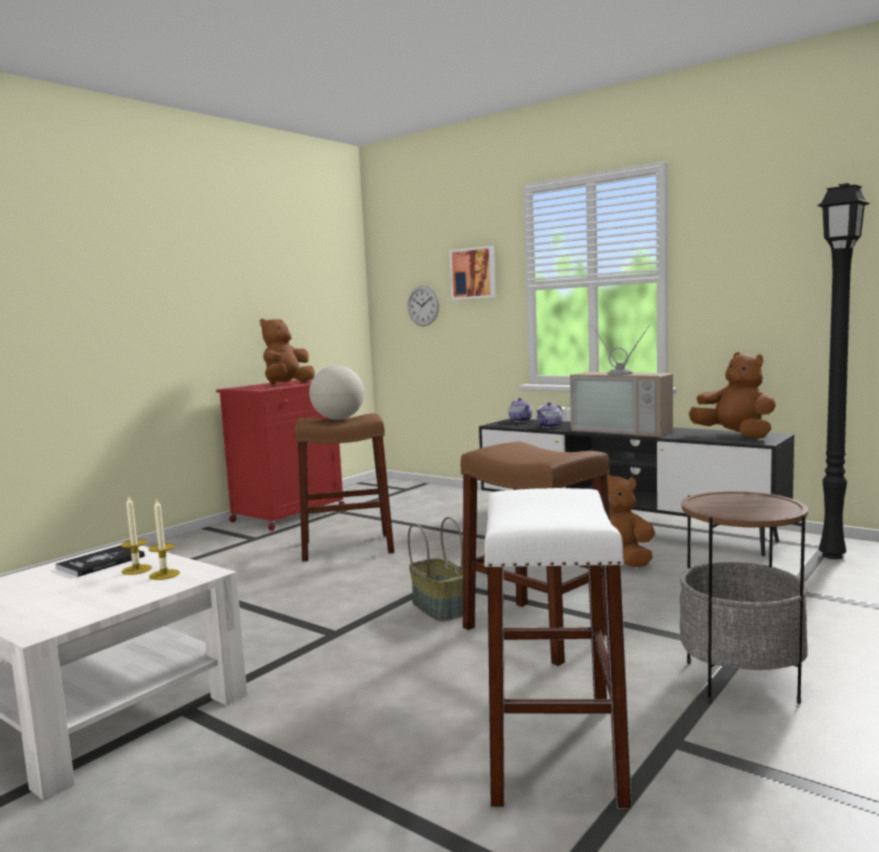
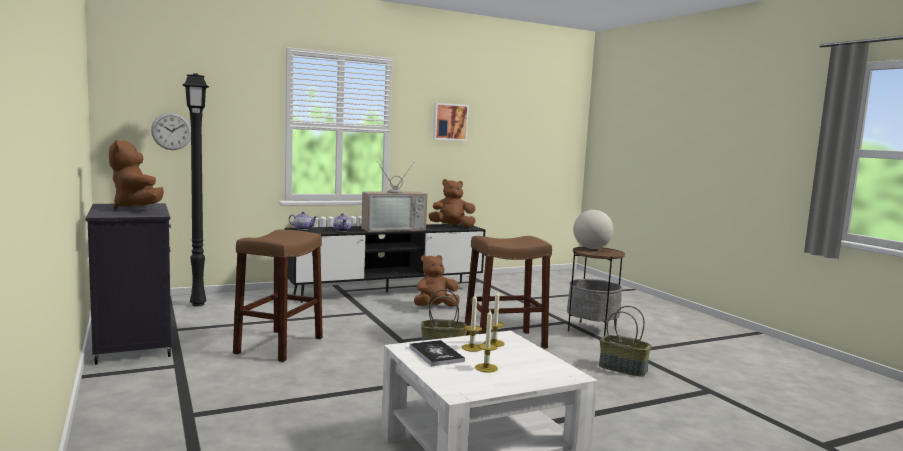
camera: 65 degrees left, 0 degrees up
(57, 588) = (486, 368): none -> candle
(290, 514) = (133, 343): red cabinet -> black cabinet
(338, 419) = (280, 236): globe -> globe (591, 248)
(474, 273) = (233, 109): picture -> picture (450, 122)
(554, 753) = (623, 368): white stool -> basket
(834, 556) = (492, 283): black floor lamp -> black floor lamp (199, 304)

